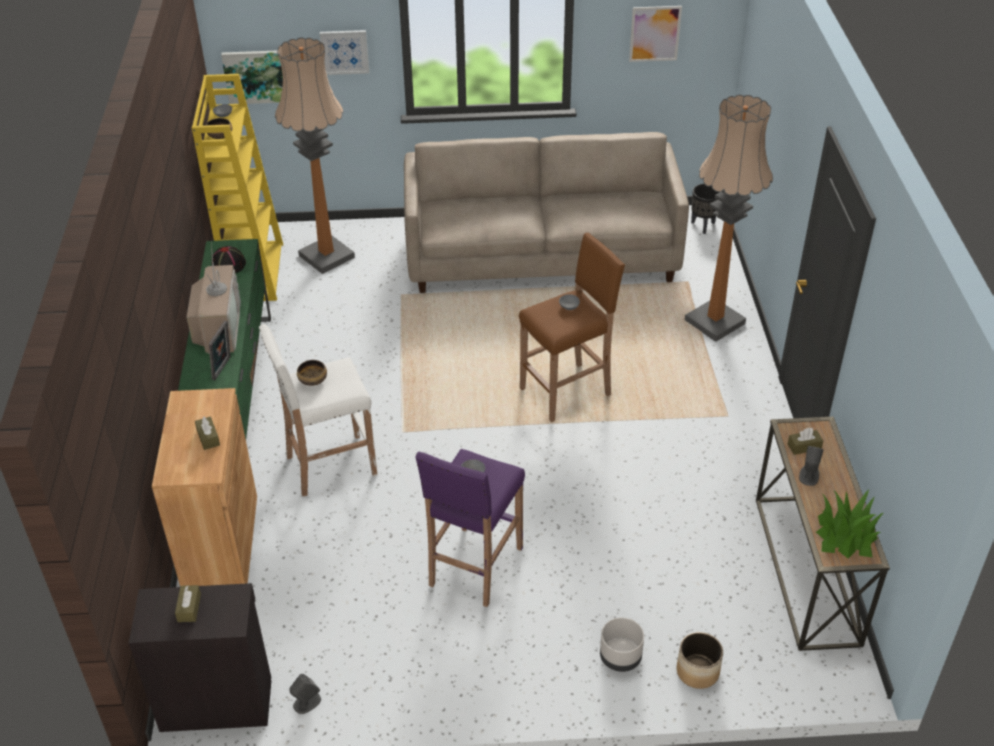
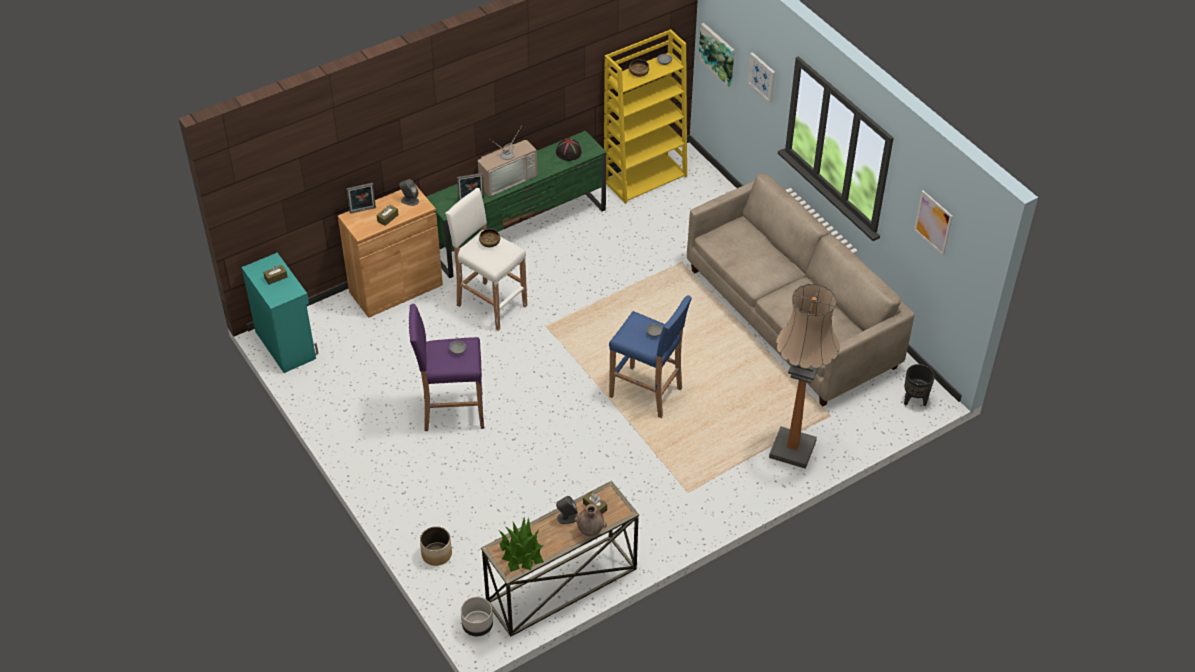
camera: 60 degrees right, 5 degrees up
(170, 457) = (363, 211): none -> picture frame
(216, 702) = (286, 344): black cabinet -> turquoise cabinet
(306, 702) = (308, 382): grey speaker -> grey speaker (409, 200)
(326, 256) = (691, 205): floor lamp -> none
(567, 391) = (647, 393): brown stool -> blue stool
(620, 657) = (425, 511): grey planter -> grey planter (478, 625)
(839, 464) = (590, 531): none -> brown vase

